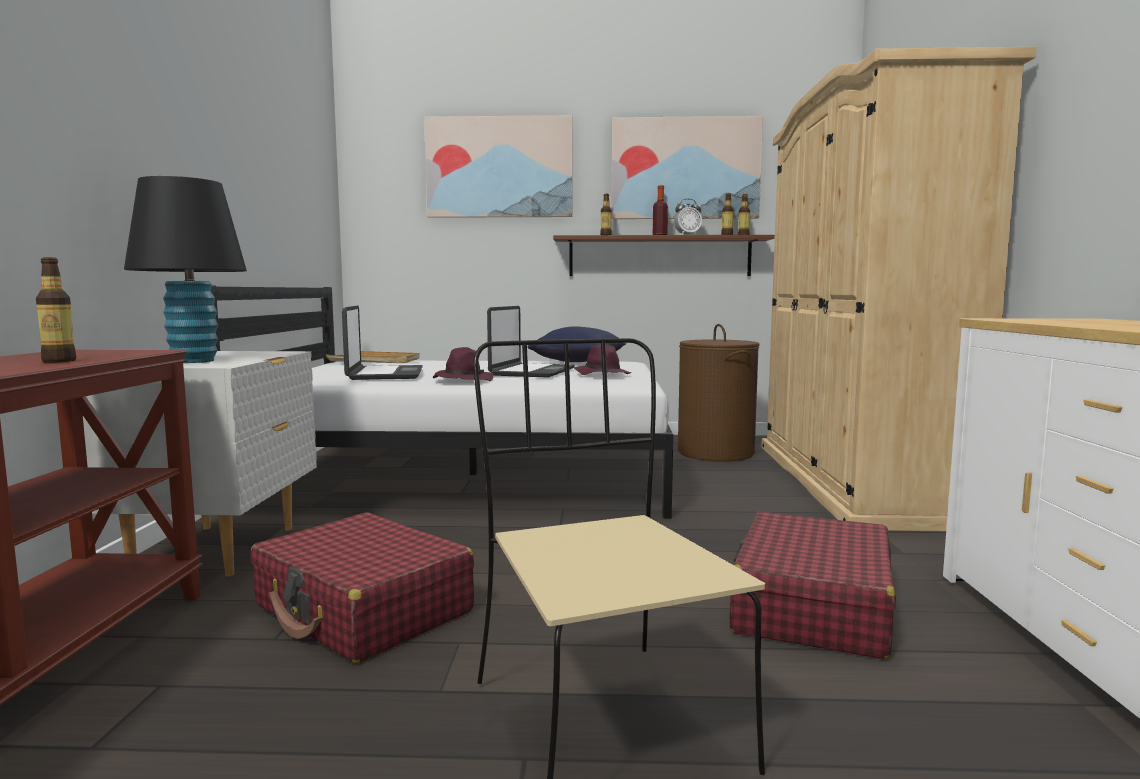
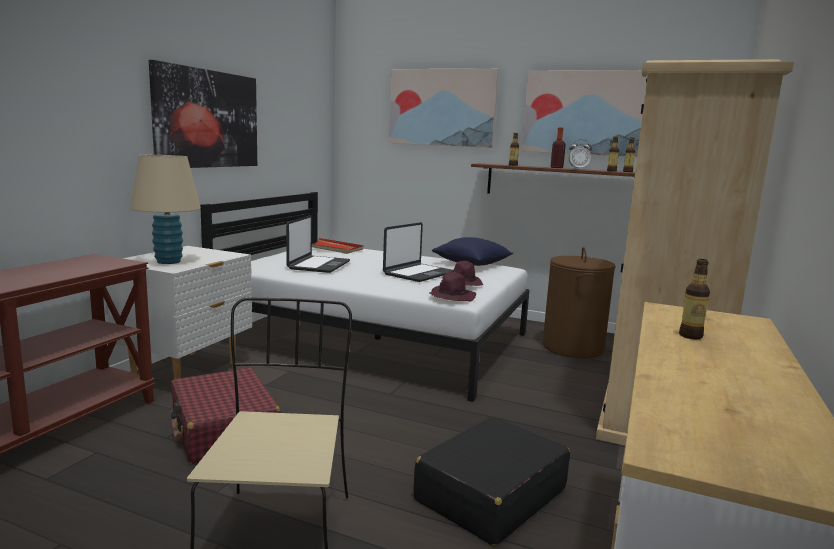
camera: 20 degrees right, 5 degrees up
(59, 361) = (66, 272): bottle -> bottle (690, 336)
(194, 361) = (169, 261): black table lamp -> beige table lamp
(201, 153) = (207, 119): none -> picture
(374, 361) = (332, 248): beige tray -> red tray
(463, 380) = (358, 278): purple hat -> purple hat (451, 297)
(811, 607) = (490, 494): red suitcase -> black suitcase

